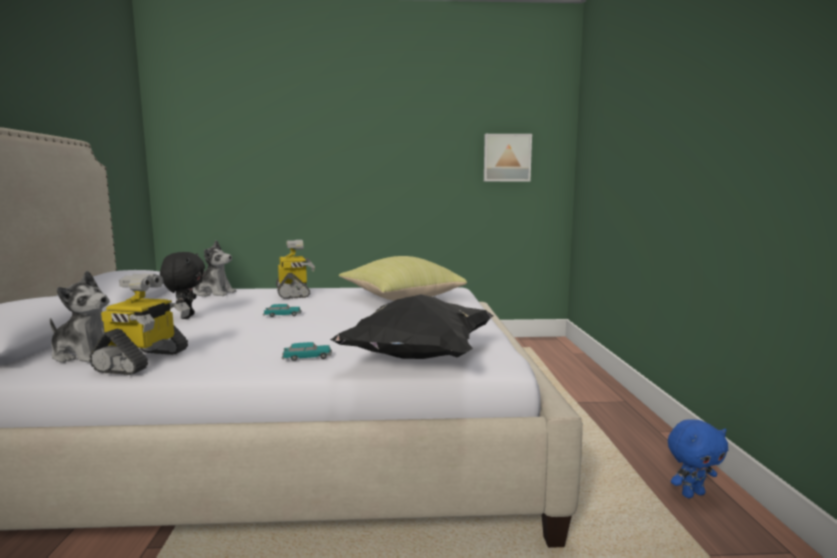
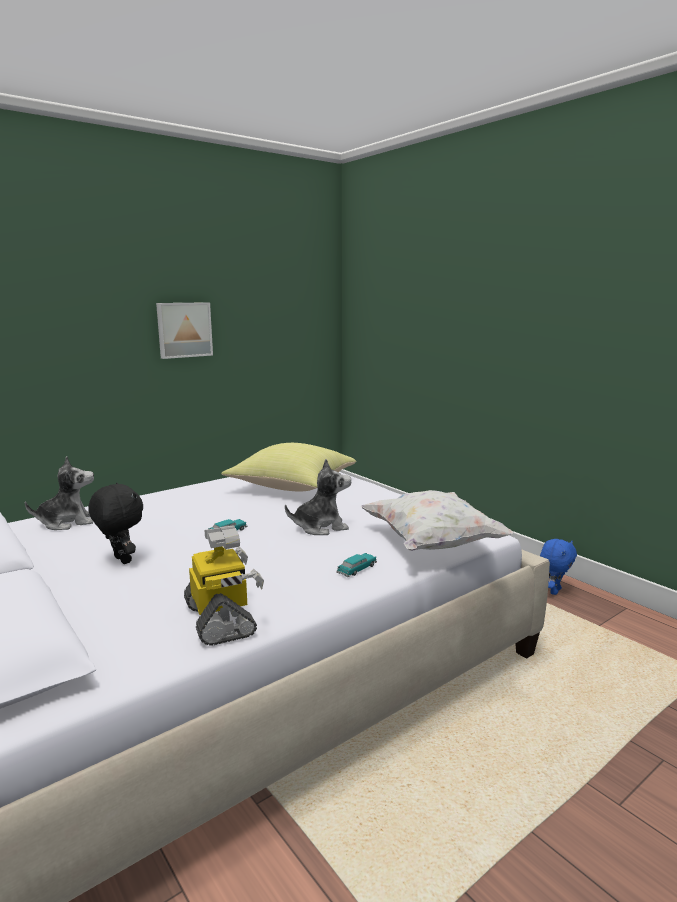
camera: 35 degrees left, 5 degrees up
(86, 354) = (135, 635): plush toy -> plush toy (320, 527)
(294, 293) = (169, 502): toy robot -> none
(418, 357) = (433, 544): black pillow -> white pillow
(507, 158) = (286, 317): picture -> picture (184, 330)

